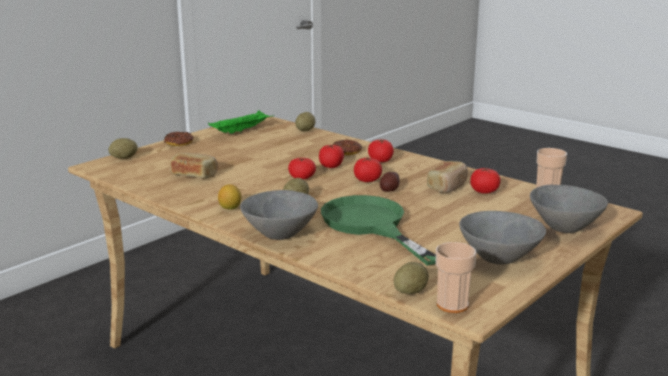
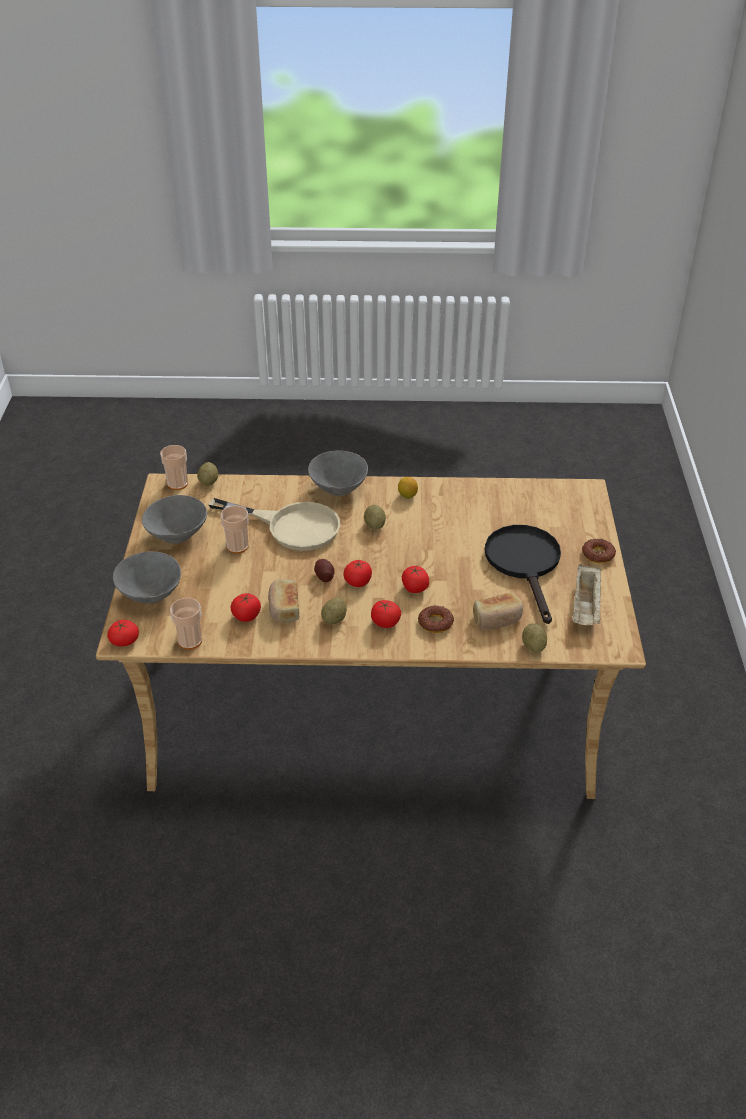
camera: 140 degrees right, 20 degrees up
(124, 158) = (589, 508): potato -> potato (334, 619)
(195, 175) = (497, 517): bread -> bread (497, 619)
(233, 153) = (525, 564): none -> black frying pan
(242, 131) = (586, 607): green tray -> beige tray
(301, 177) = (414, 558): tomato -> tomato (124, 640)
(370, 225) = (291, 526): green frying pan -> beige frying pan
(443, 229) = (237, 546): none -> cup

